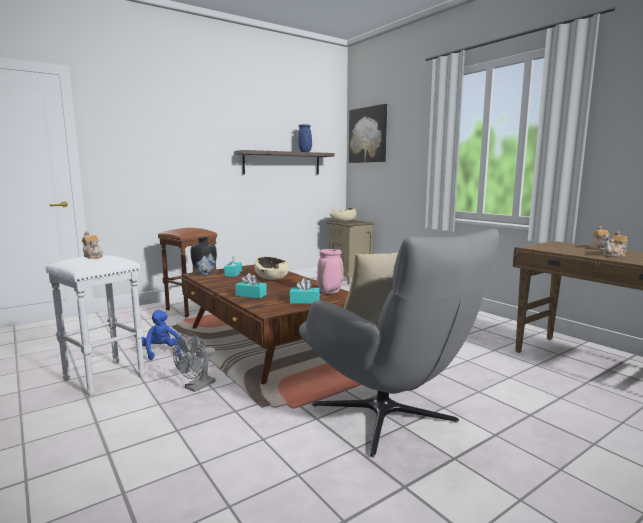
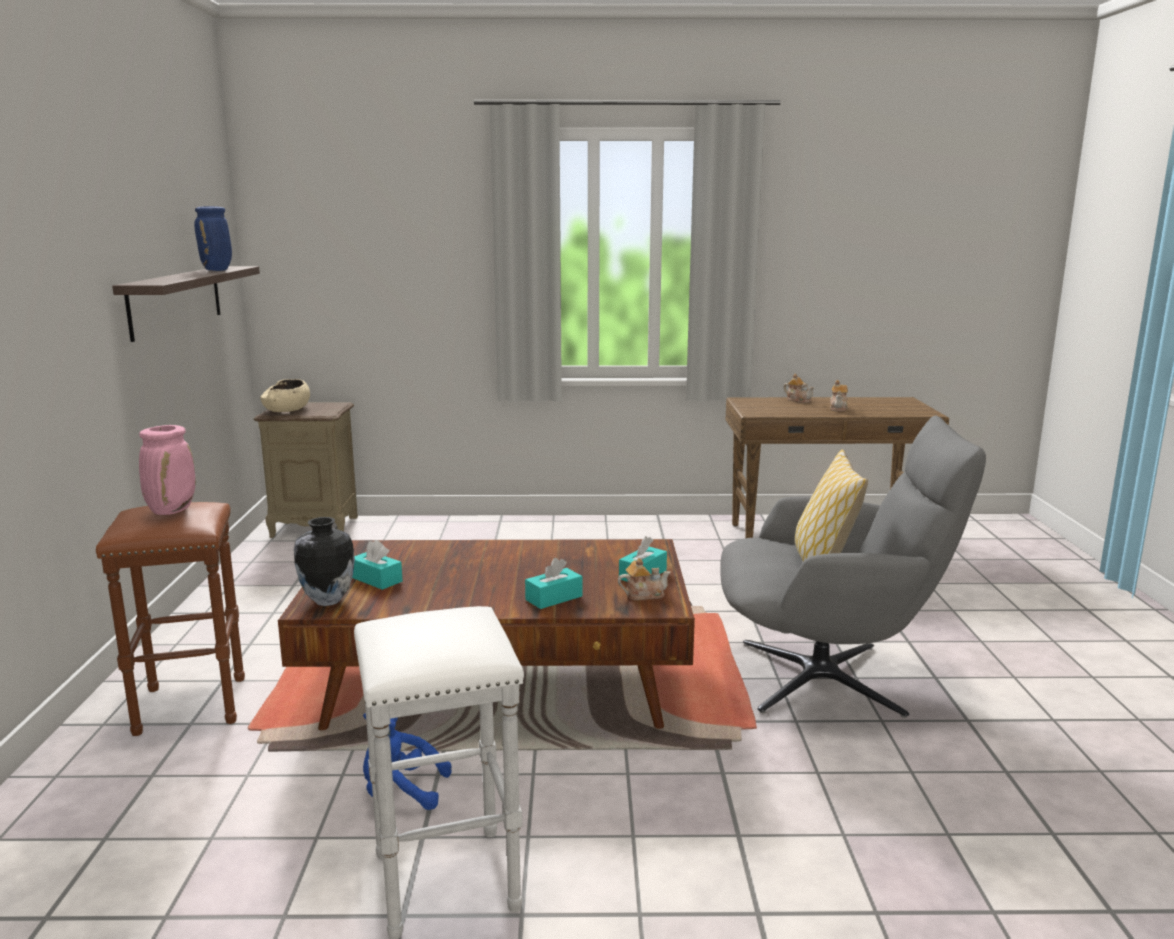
camera: 55 degrees left, 5 degrees up
(93, 256) = (434, 626): teapot -> teapot (643, 595)
(196, 387) = (607, 786): grey fan -> none
(272, 278) = (464, 560): beige bowl -> none
(330, 292) = (618, 549): pink vase -> pink vase (172, 510)
(368, 135) = (312, 224): picture -> none

